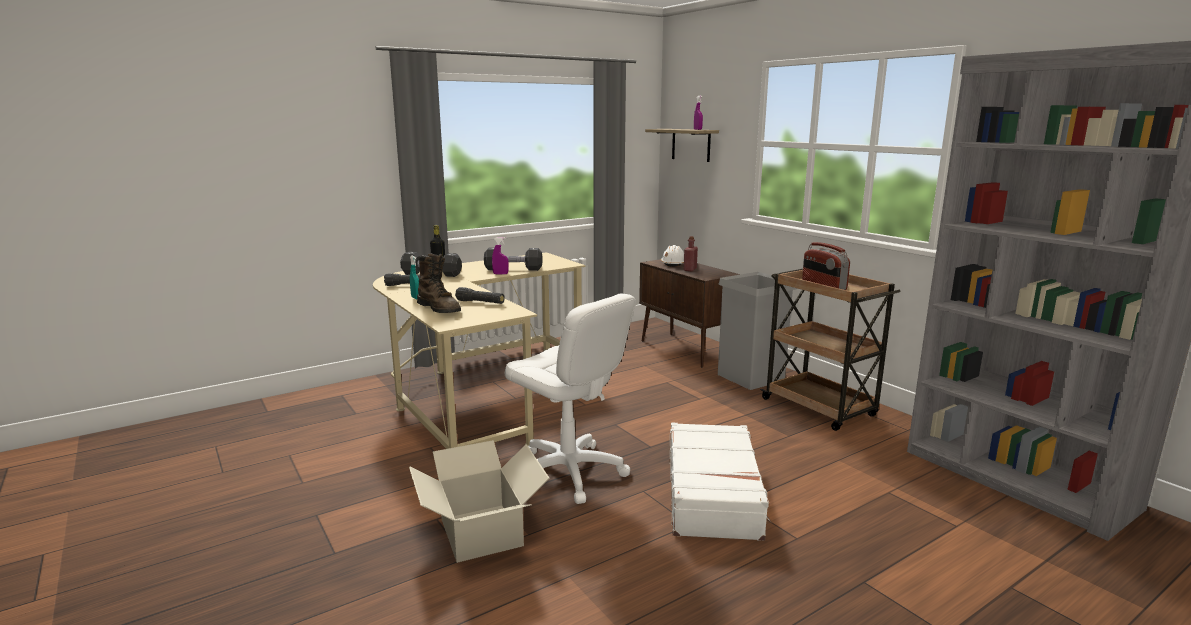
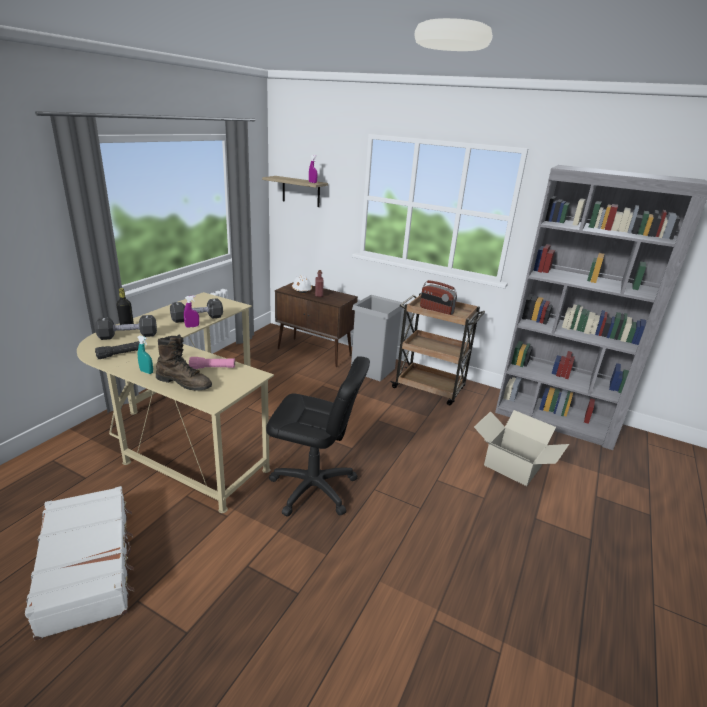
camera: 30 degrees left, 10 degrees up
(480, 302) = (212, 368): black flashlight -> pink flashlight
(480, 533) = (291, 566): cardboard box -> cardboard box (512, 466)
(568, 472) = (313, 488): white office chair -> black office chair
(713, 493) = (417, 477): white suitcase -> white suitcase (88, 566)

